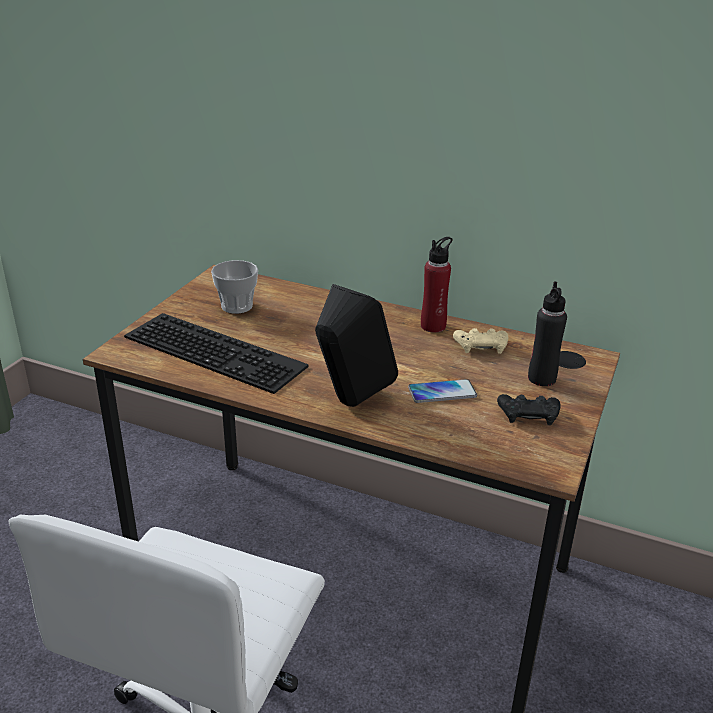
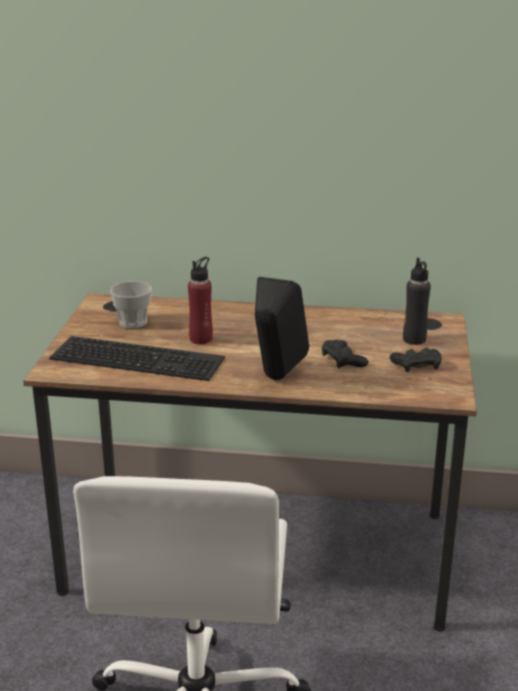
camera: 15 degrees left, 5 degrees down
(433, 326) = (309, 315): red bottle -> red bottle (201, 339)
(442, 392) = (343, 360): phone -> black game controller
(481, 346) = (355, 324): beige game controller -> none

